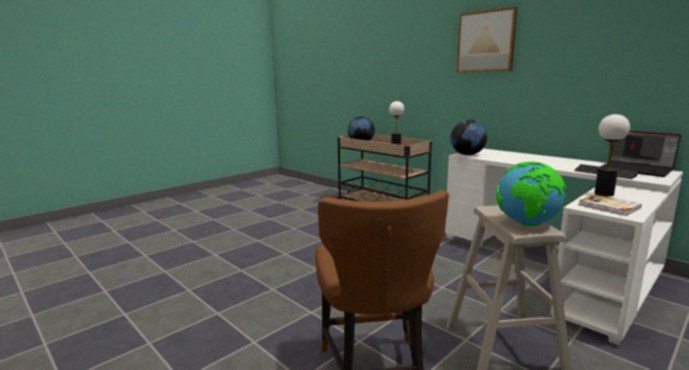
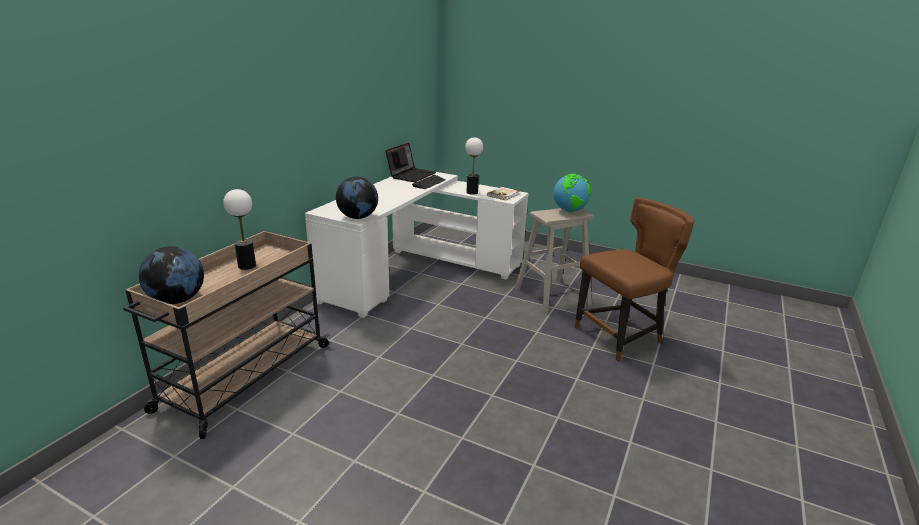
camera: 110 degrees left, 10 degrees up
(486, 41) = (291, 77): picture -> none

